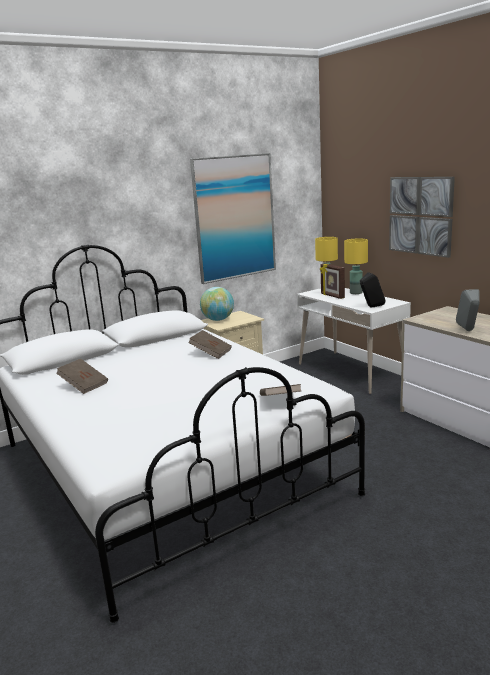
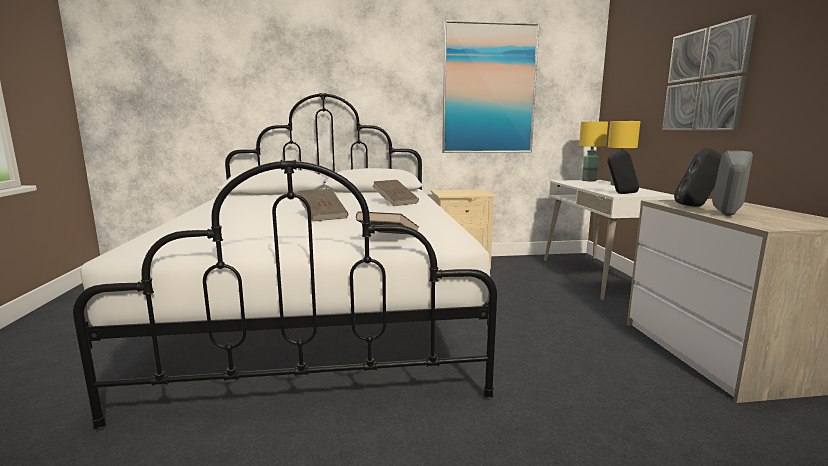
camera: 25 degrees right, 5 degrees down
(84, 385) = (252, 204): brown book -> brown book (323, 216)
(218, 320) = (451, 191): globe -> none
(332, 296) = (586, 184): picture frame -> none
(442, 321) = (697, 206): none -> black speaker

